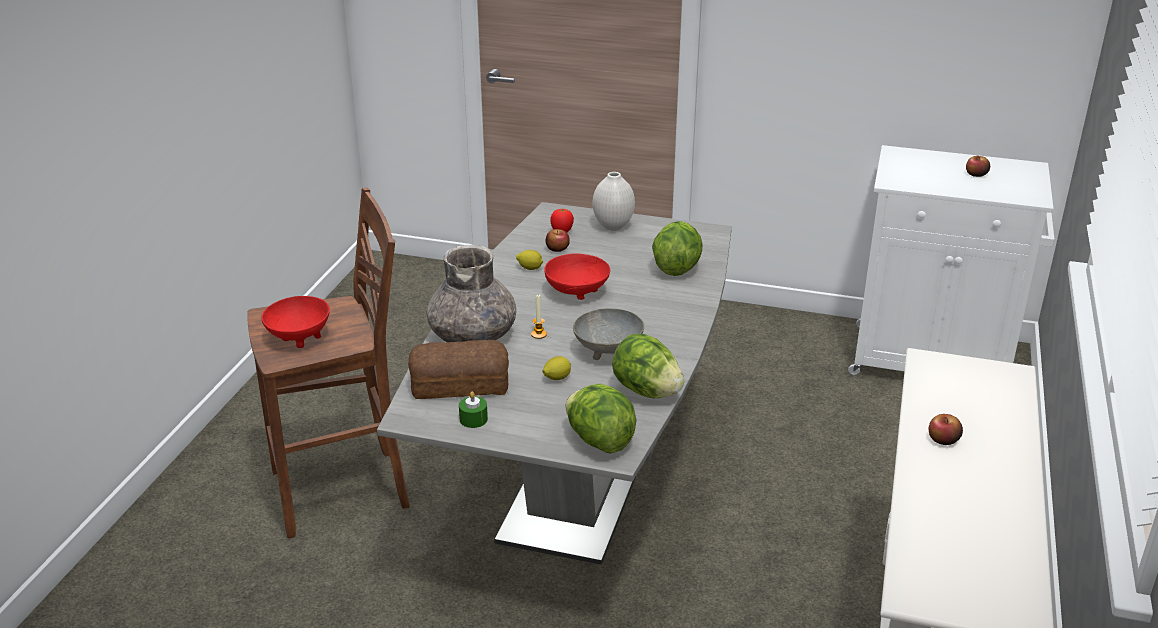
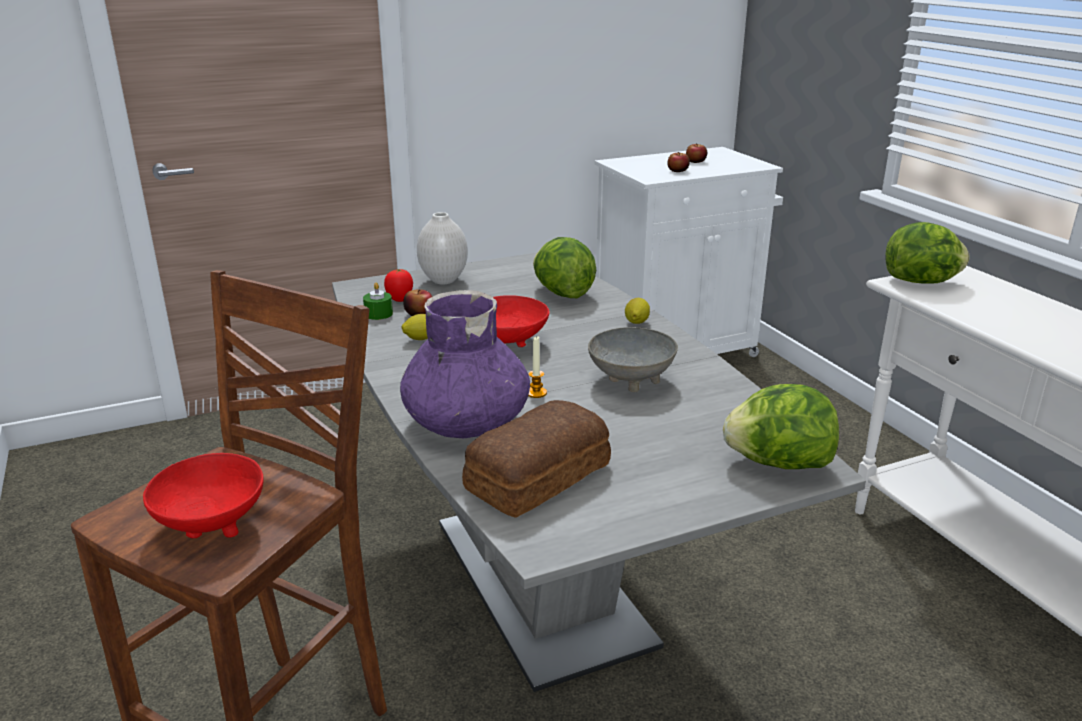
camera: 40 degrees left, 5 degrees down
(473, 336) = (467, 422): grey vase -> purple vase
(473, 419) = (619, 507): green candle -> green candle (378, 314)
(556, 378) = (628, 425): lemon -> lemon (636, 323)
(646, 391) = (730, 399): lettuce -> lettuce (921, 282)
(943, 440) = (1028, 329): apple -> apple (678, 171)

